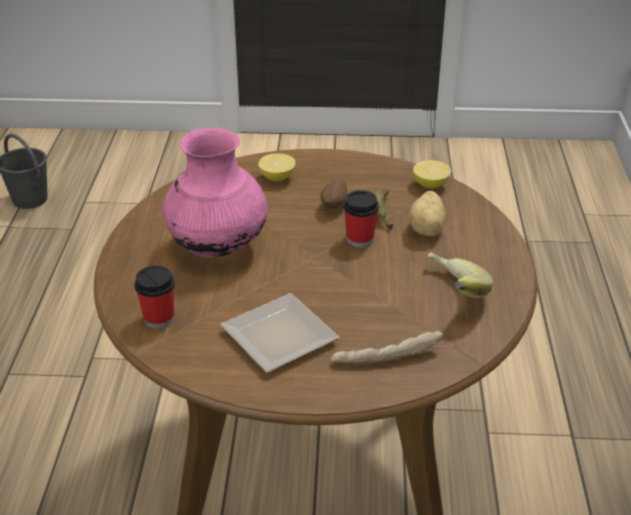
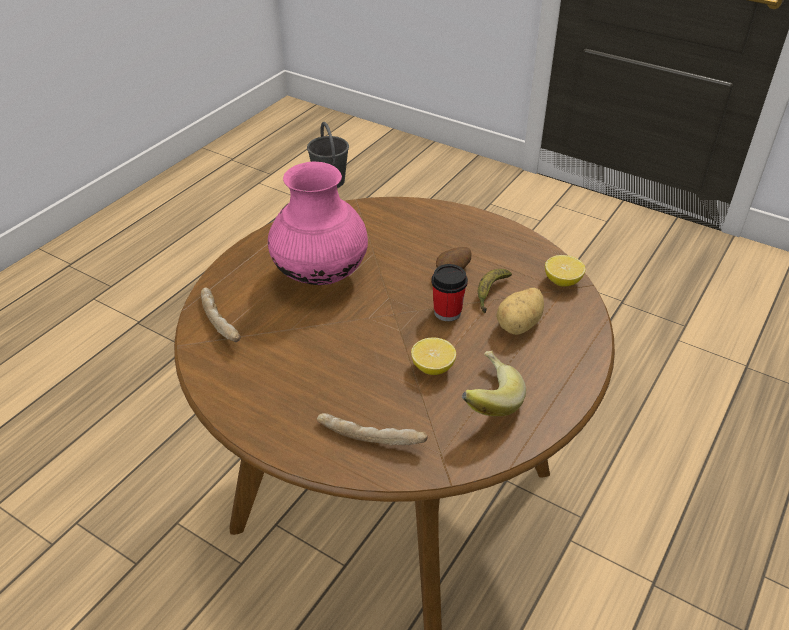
camera: 30 degrees right, 5 degrees up
(159, 318) = (221, 321): cup -> bread
(275, 336) = (295, 375): plate -> none
(277, 178) = (426, 227): lemon -> lemon (433, 368)

